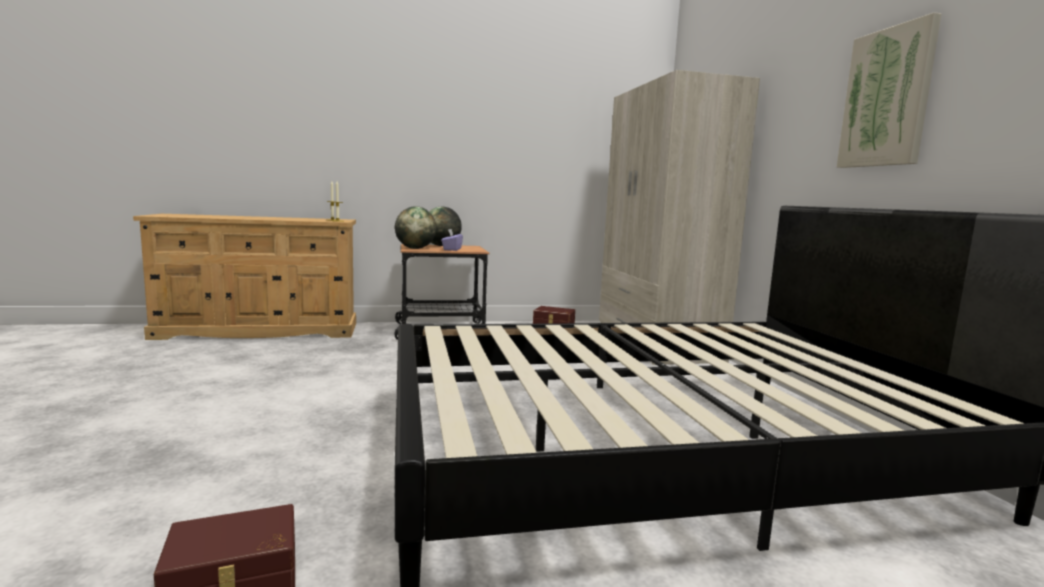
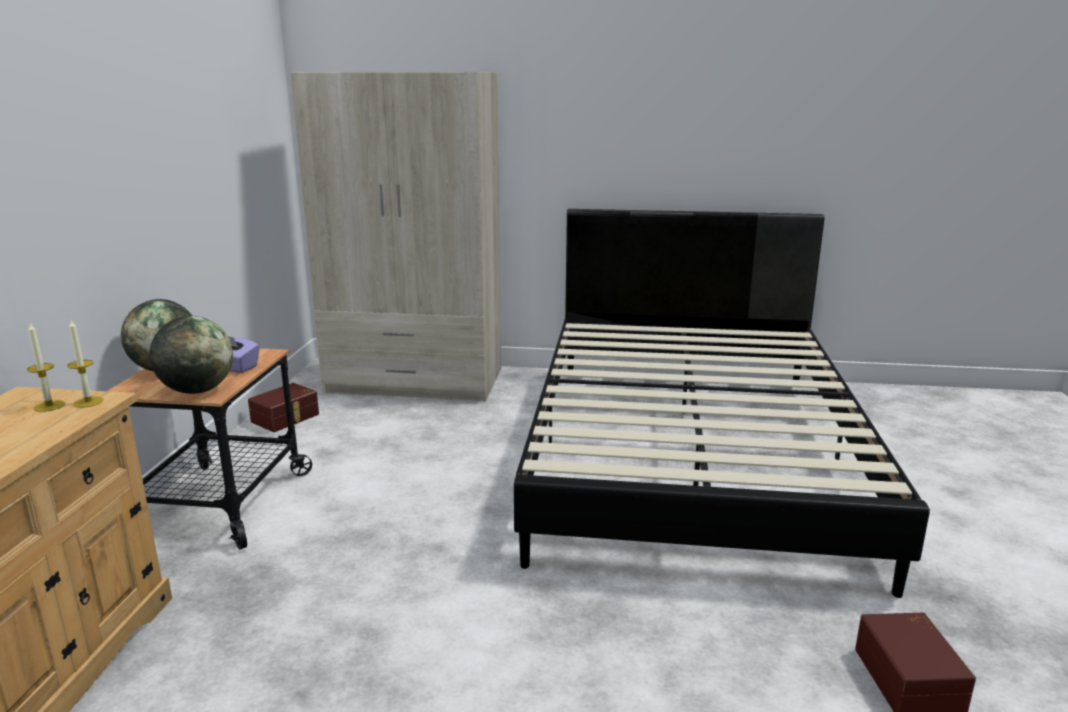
camera: 70 degrees left, 10 degrees up
(887, 98) = (656, 120): picture -> none

